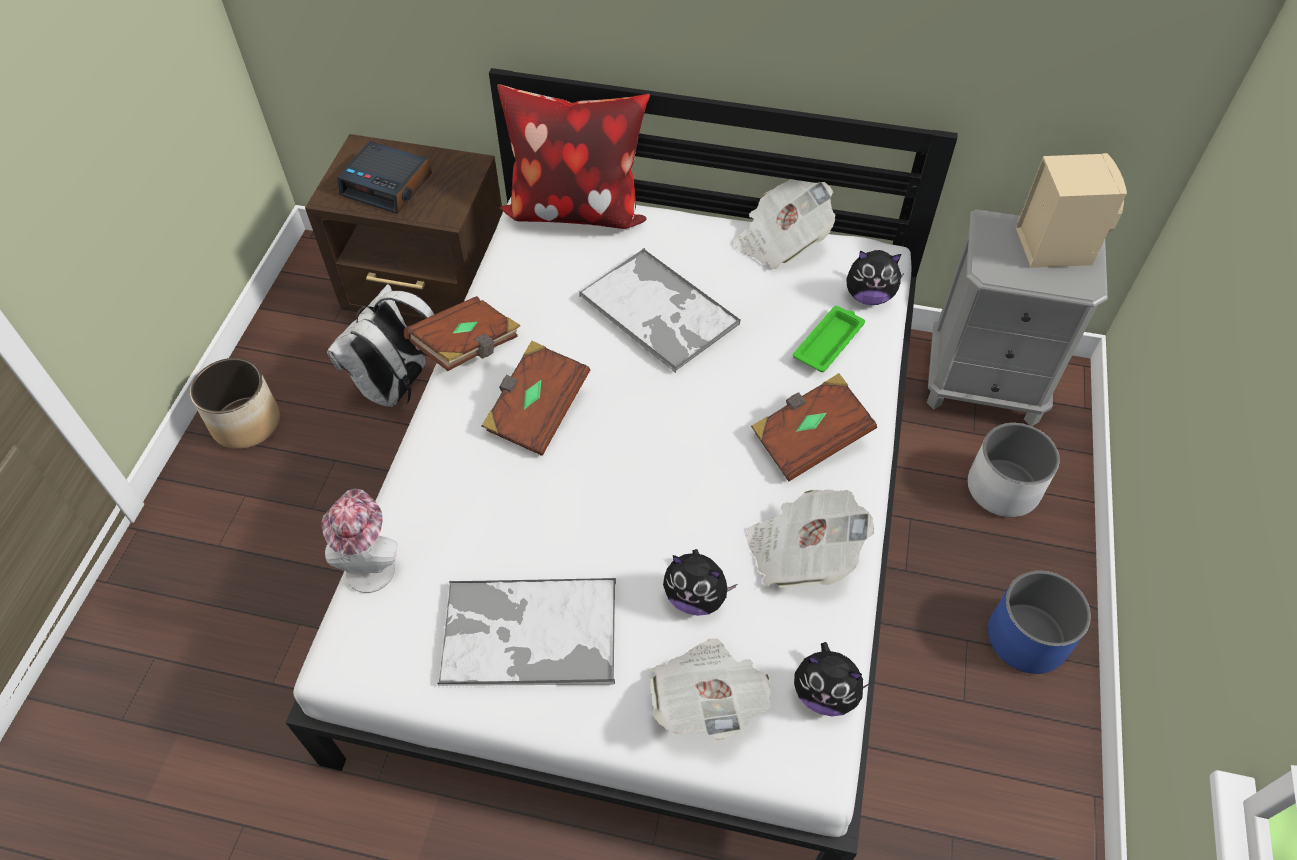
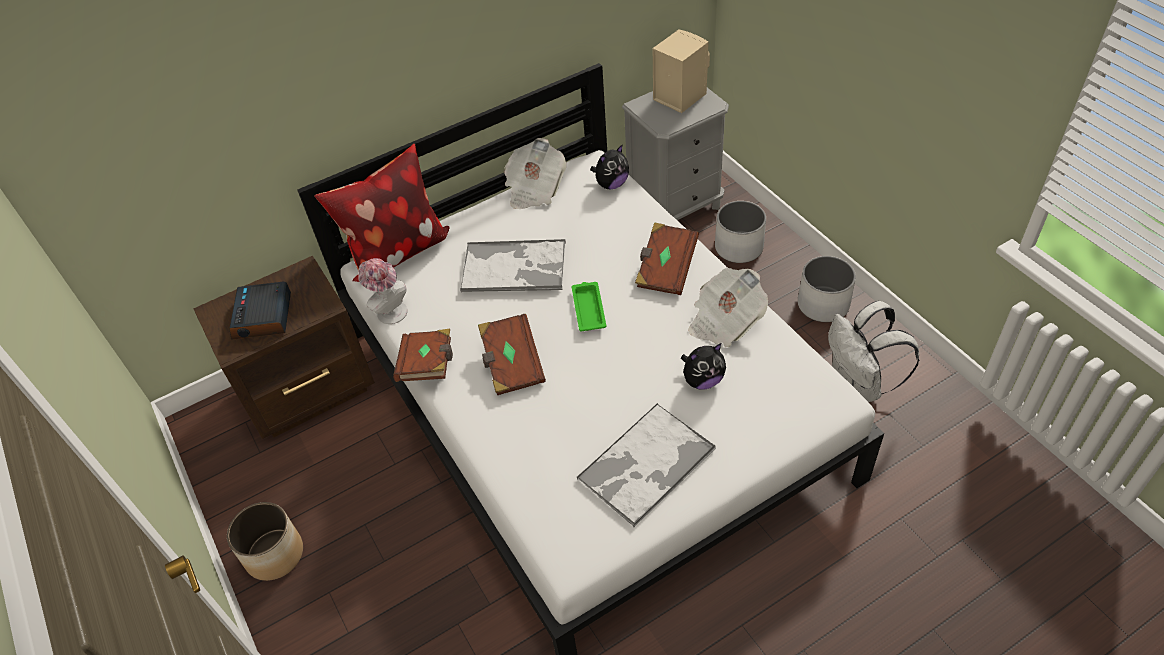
camera: 40 degrees left, 5 degrees down
(370, 564) = (521, 509): hat -> hat (389, 310)
(388, 185) = (263, 317): alarm clock -> alarm clock turned 105 degrees clockwise
(398, 388) = (354, 454): white backpack -> white backpack (858, 387)
(707, 699) = (763, 417): newspaper -> none
(825, 693) = (808, 369): plush toy -> none
(829, 342) = (620, 218): green tray -> green tray (588, 308)
(1027, 638) = (823, 305): blue planter -> white planter

